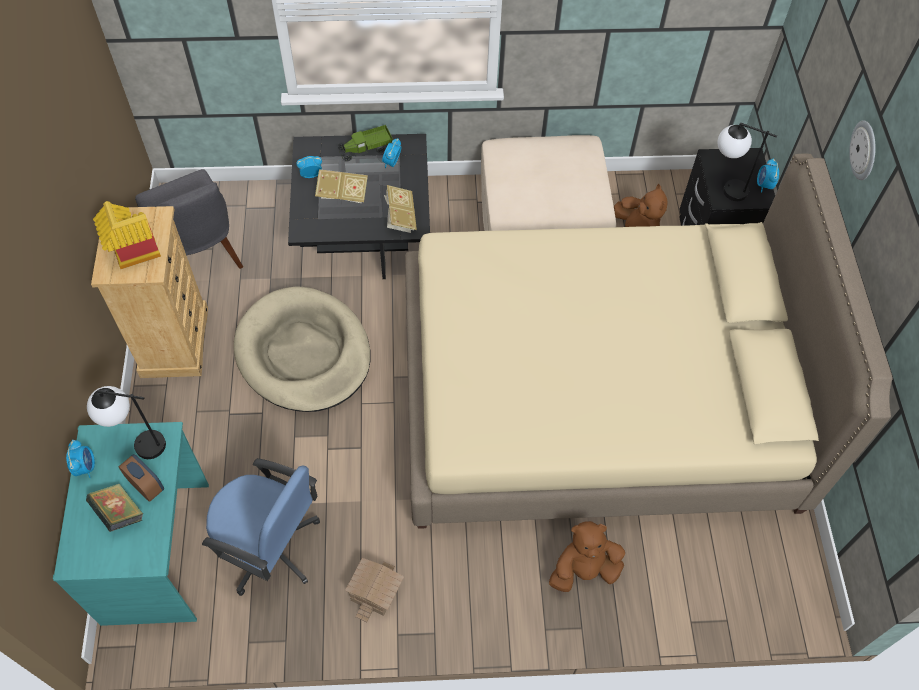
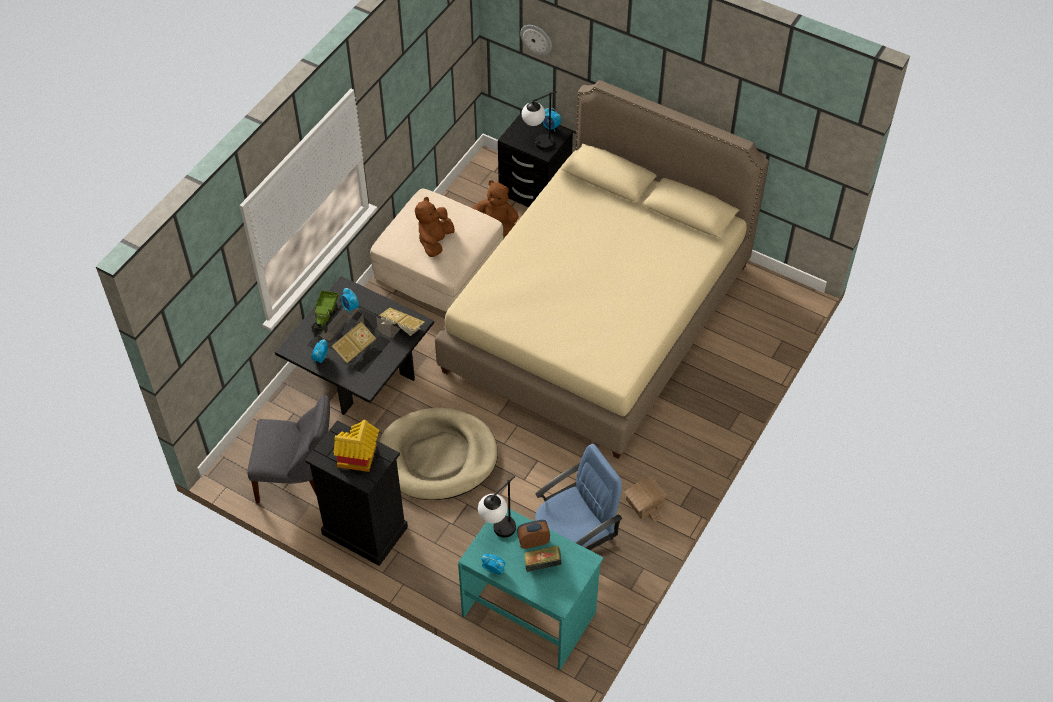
camera: 55 degrees left, 5 degrees down
(174, 341) = (364, 531): beige dresser -> black dresser
(584, 570) = (705, 389): brown plush toy -> brown plush toy (435, 241)
(864, 150) = (630, 56): wall clock -> wall clock (536, 39)

